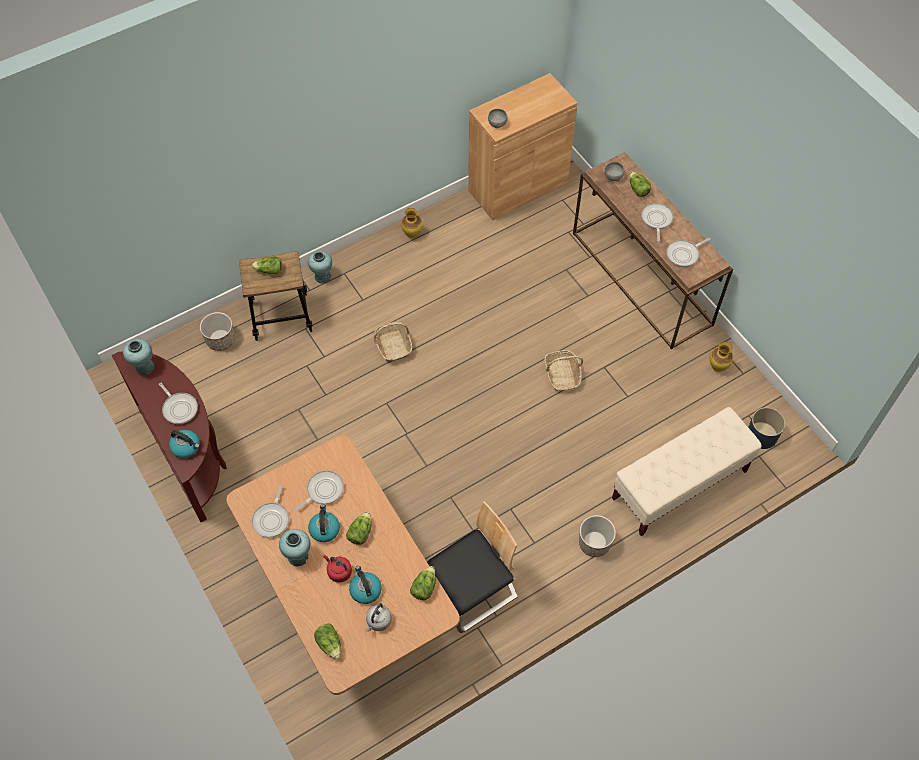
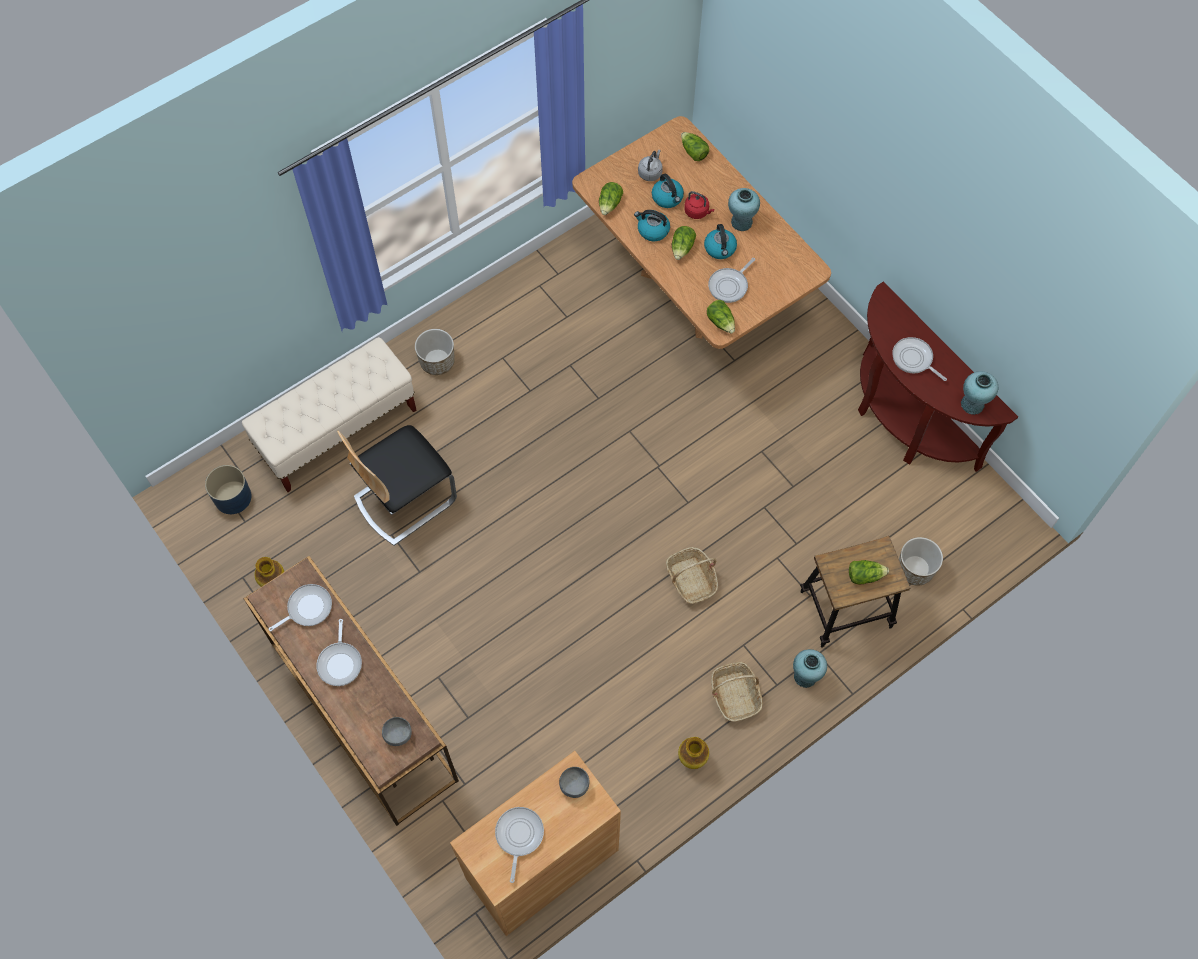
camera: 175 degrees right, 5 degrees up
(186, 447) = (891, 317): kettle -> kettle (652, 230)
(272, 519) = (777, 254): frying pan -> frying pan (518, 836)
(472, 591) = (566, 305): chair -> chair (404, 498)
(562, 375) = (473, 556): basket -> basket (735, 695)
(637, 189) = (363, 715): lettuce -> lettuce (721, 322)

